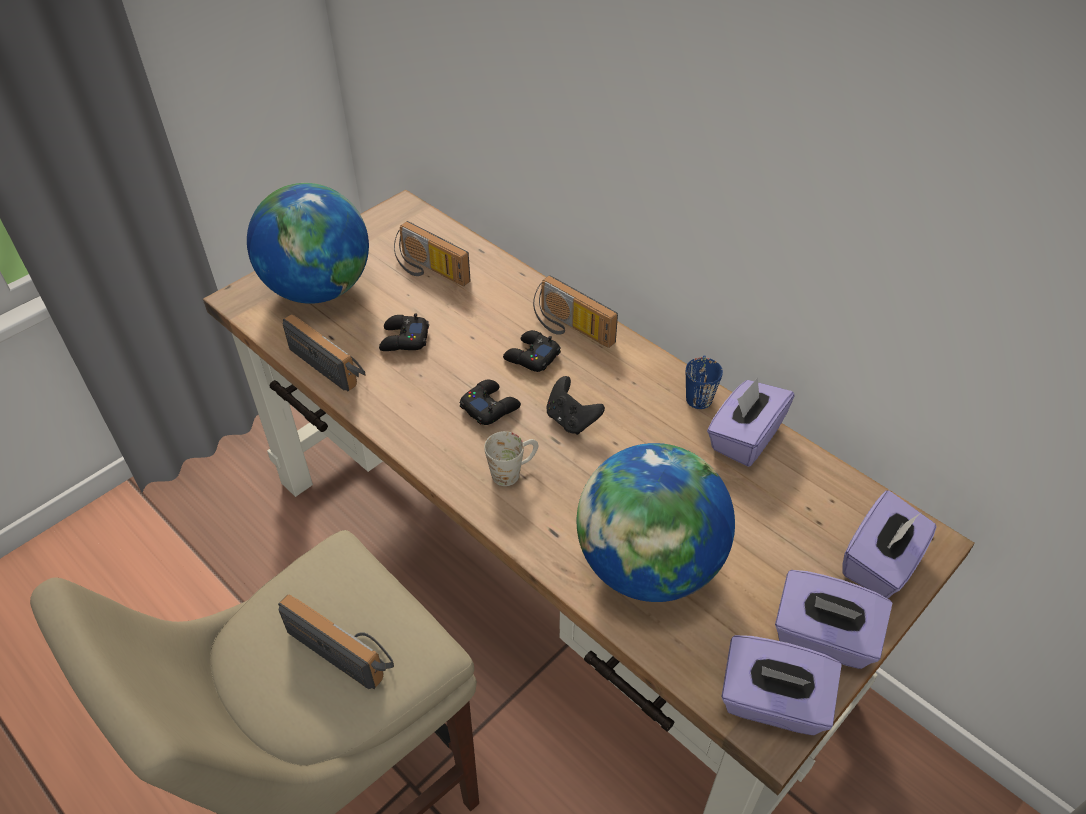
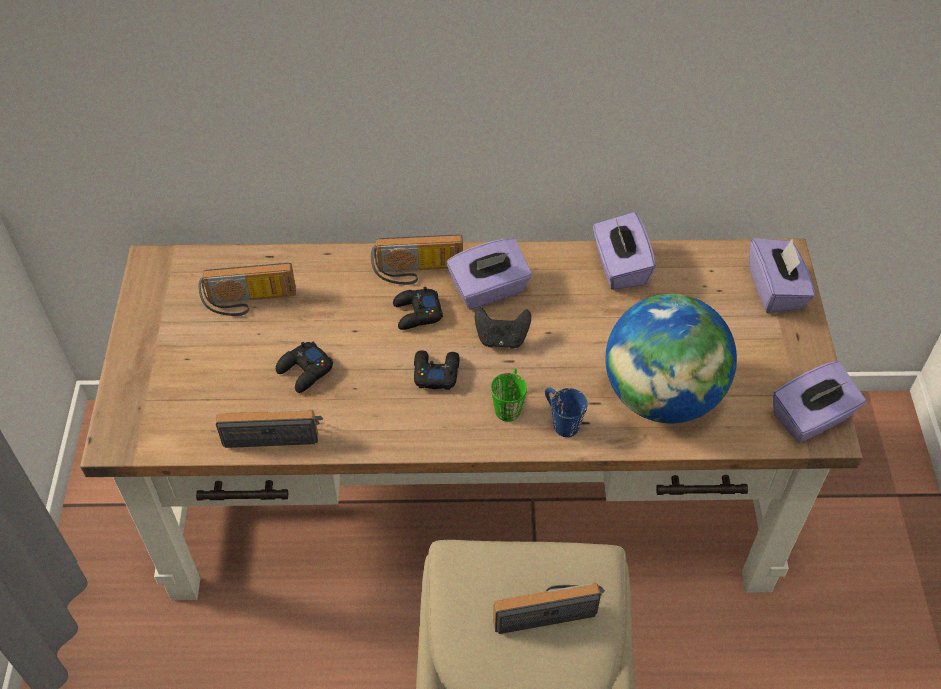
camera: 45 degrees left, 5 degrees up
(319, 289) = (177, 383): globe -> none
(513, 471) = (509, 404): white mug -> green mug
(698, 393) = (558, 257): blue mug -> blue mug (560, 421)
(823, 637) = (795, 359): purple tissue box -> purple tissue box (489, 290)

